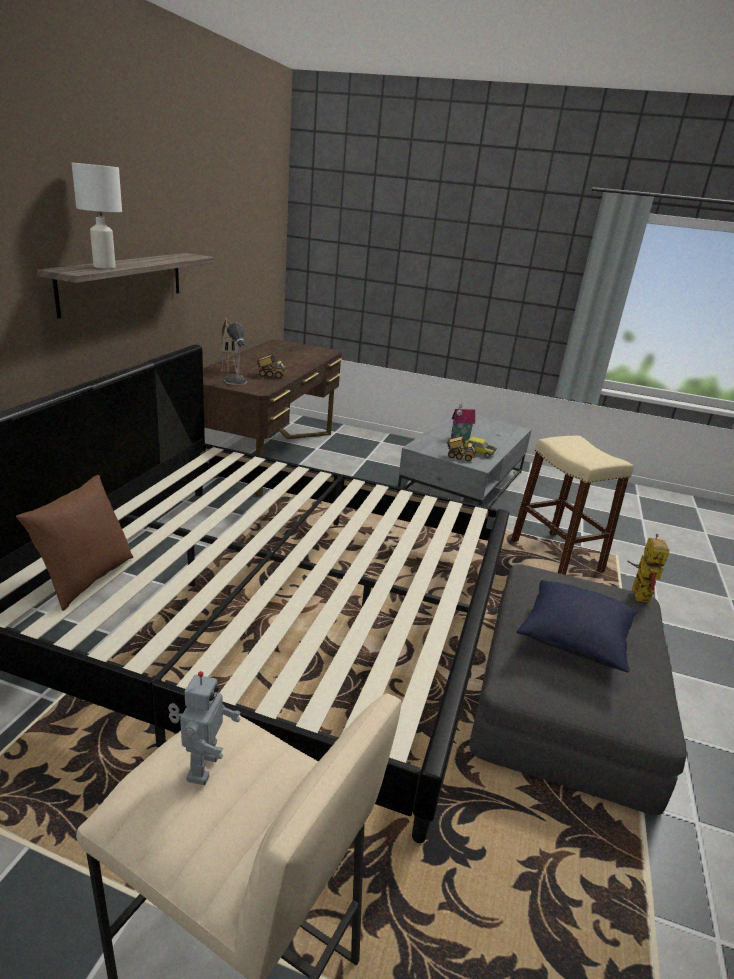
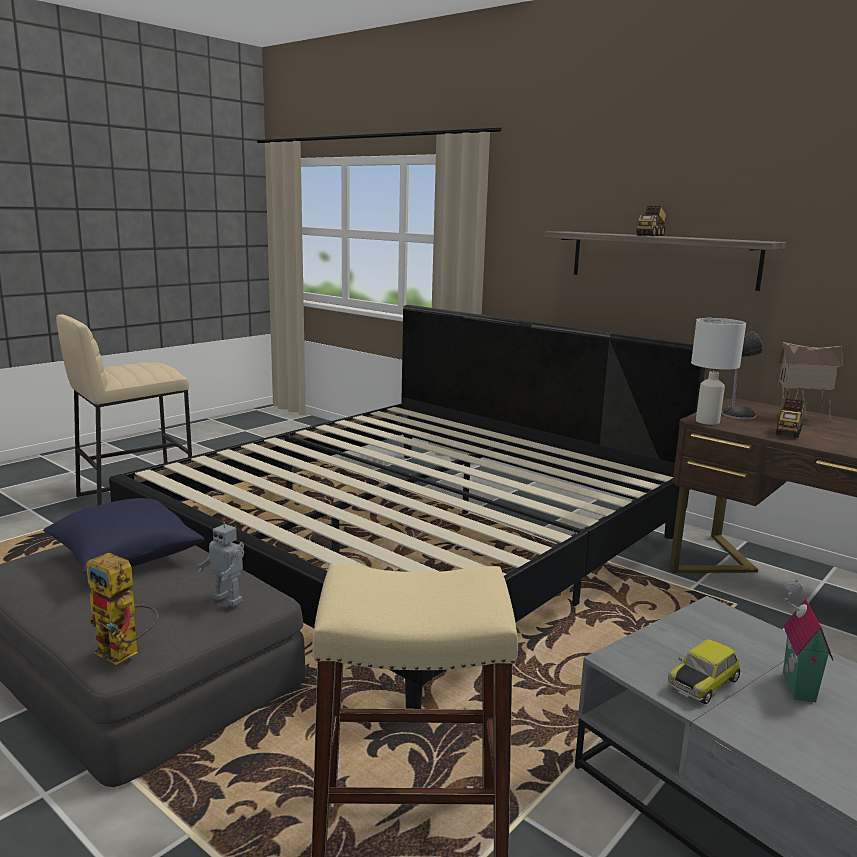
camera: 115 degrees right, 10 degrees down
(86, 579) = (408, 426): brown pillow -> none
(104, 267) = (600, 233): white table lamp -> white table lamp (708, 421)
(201, 766) = (148, 364): toy robot -> toy robot (229, 599)
(459, 457) = (666, 646): toy truck -> toy truck (650, 235)

